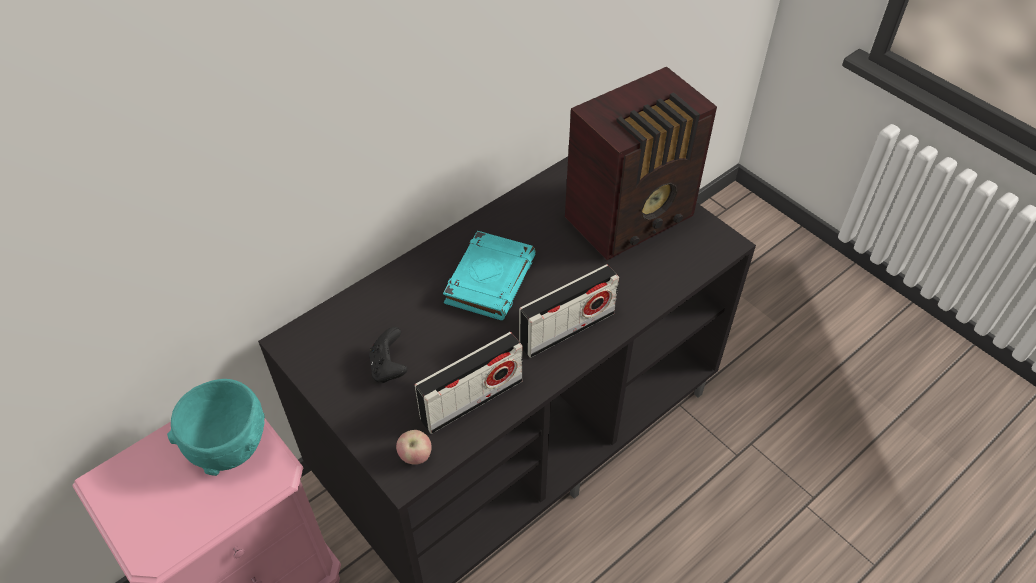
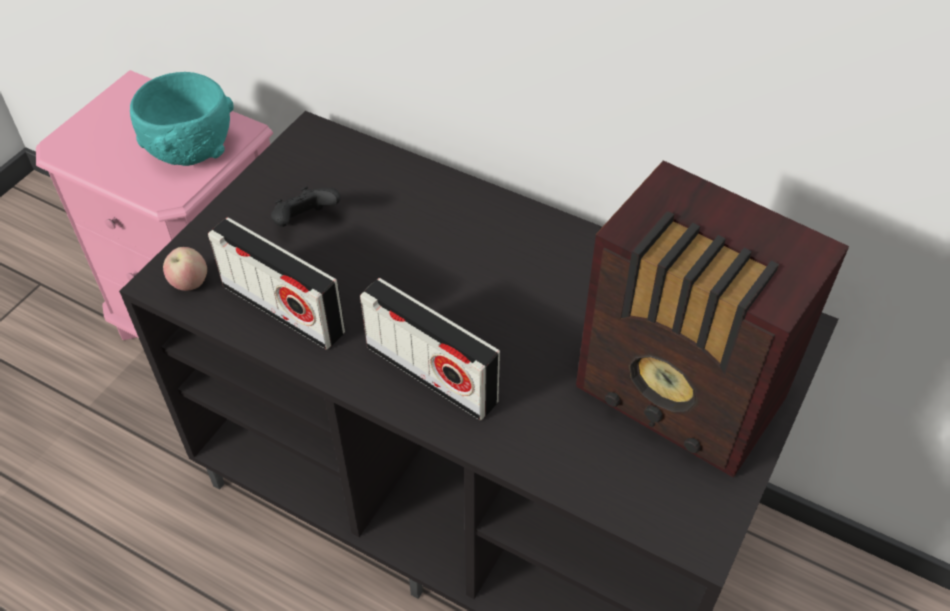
camera: 70 degrees right, 0 degrees up
(490, 279) = (480, 271): turquoise book -> none

